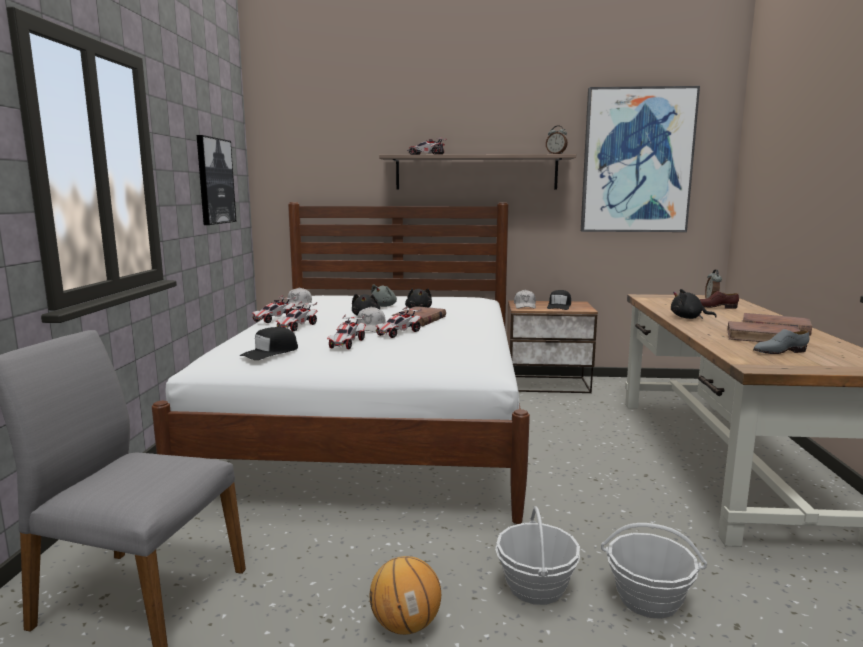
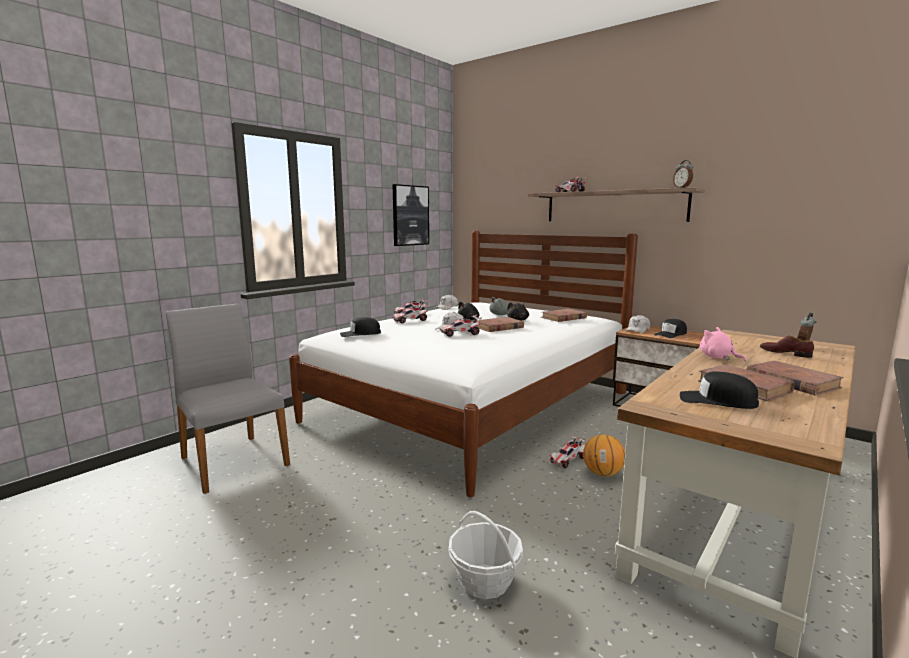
camera: 35 degrees right, 0 degrees up
(347, 344) = (412, 336): toy car -> toy car (568, 460)
(405, 625) = (319, 525): basketball -> basketball (602, 473)
(455, 301) = (563, 318): none -> brown book
(536, 587) = (421, 539): basket -> none
(636, 161) = (780, 192): picture -> none
(688, 318) = (717, 358): black plush toy -> pink plush toy
(779, 352) = (717, 401): grey shoe -> black cap

